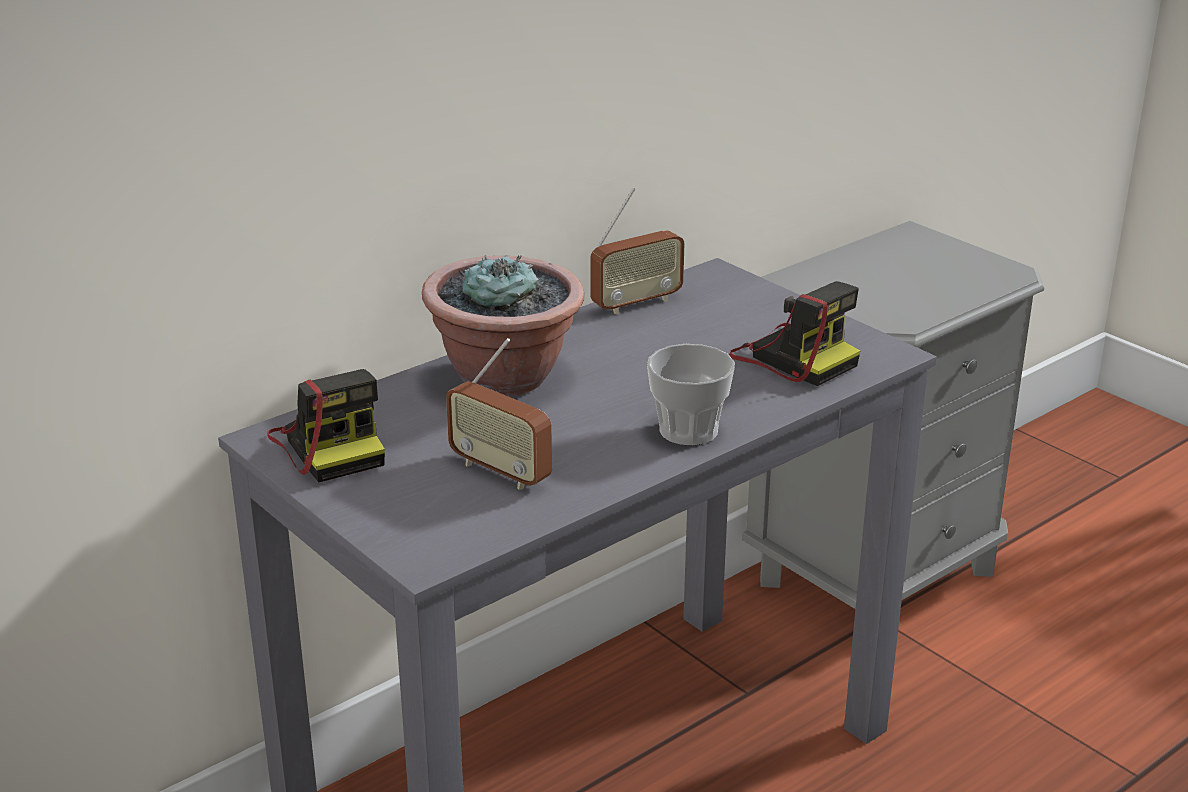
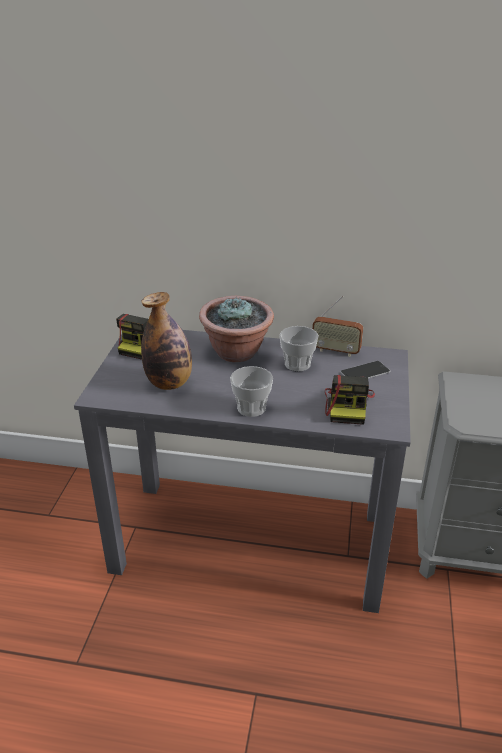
camera: 50 degrees right, 5 degrees up
(501, 471) = (169, 383): radio -> bottle
(624, 345) = (297, 364): none -> cup
(727, 308) = (365, 372): none -> phone

